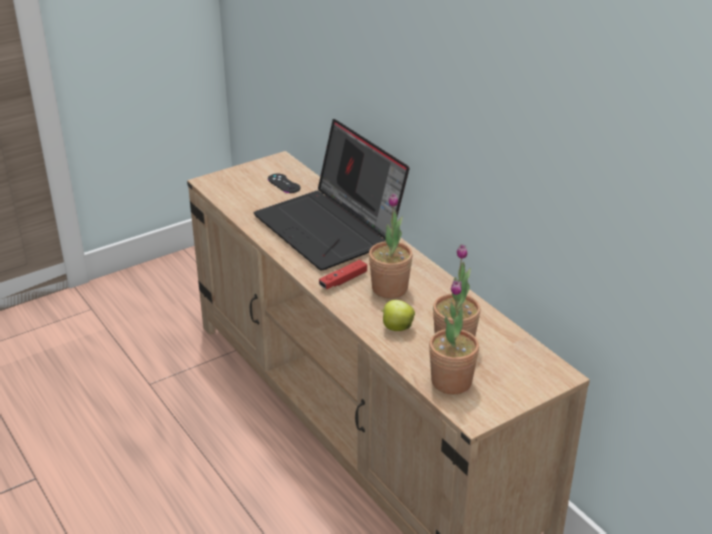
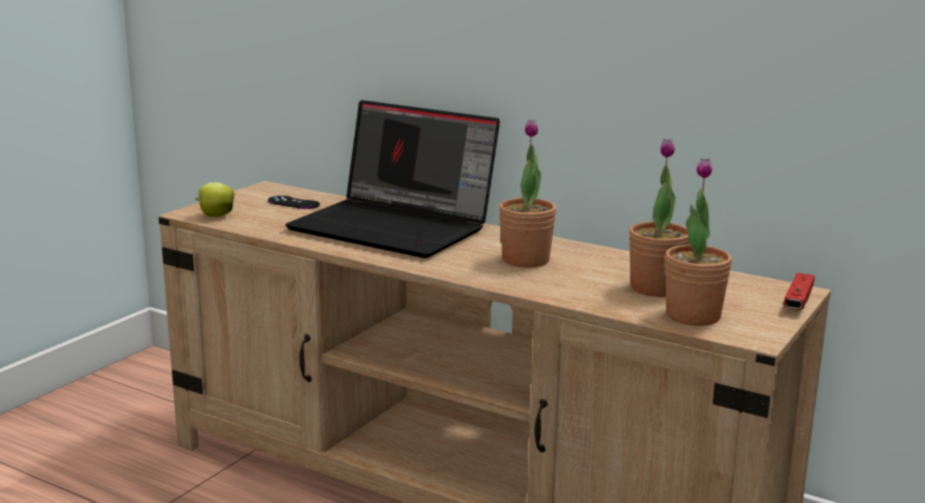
camera: 25 degrees left, 15 degrees down
(343, 280) = (462, 262): red game controller -> red game controller (798, 301)
(396, 327) = (574, 287): apple -> apple (216, 216)

